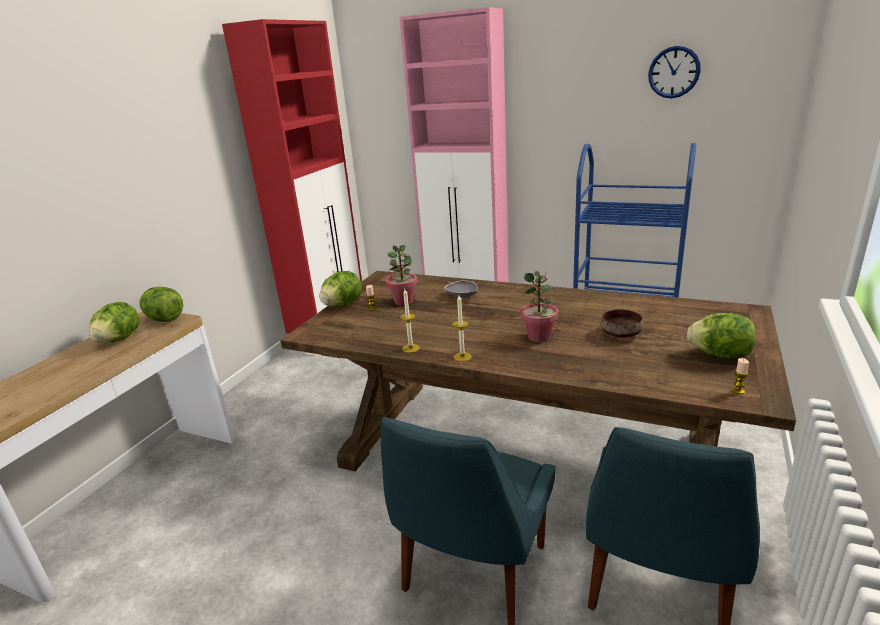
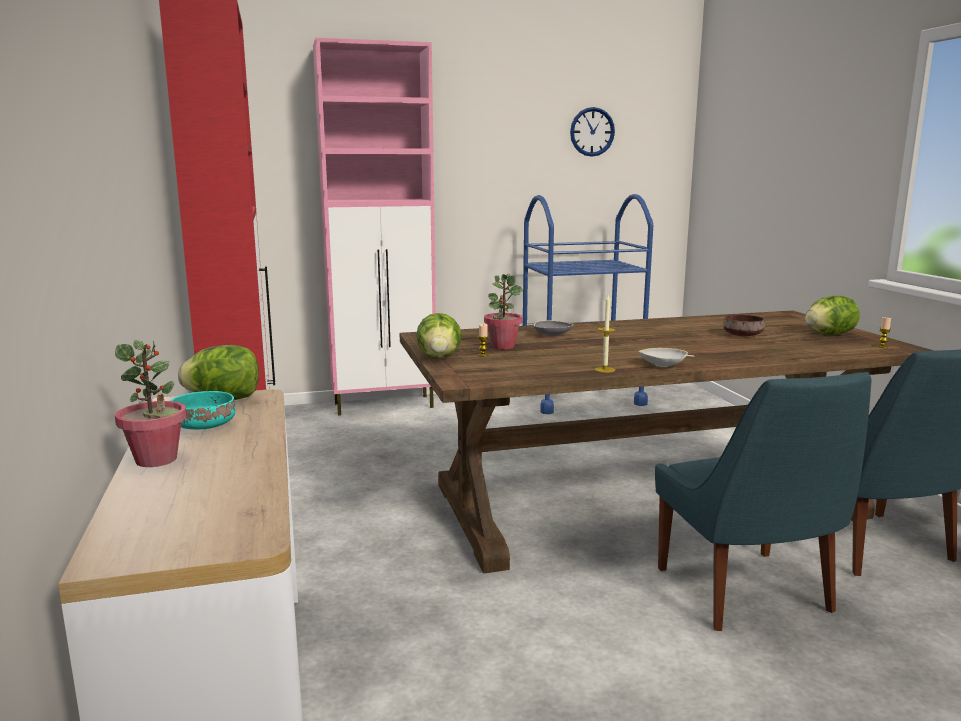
camera: 40 degrees left, 10 degrees down
(119, 339) = (205, 426): lettuce -> turquoise bowl
(462, 356) = (665, 366): candle -> white bowl
(539, 337) = (691, 346): potted plant -> potted plant (157, 459)

